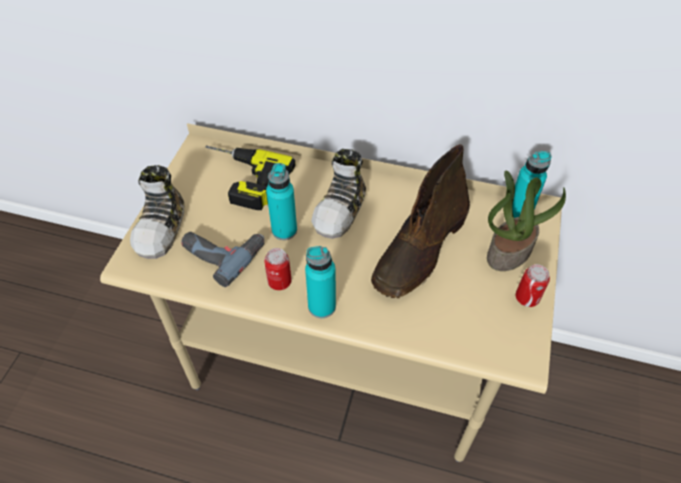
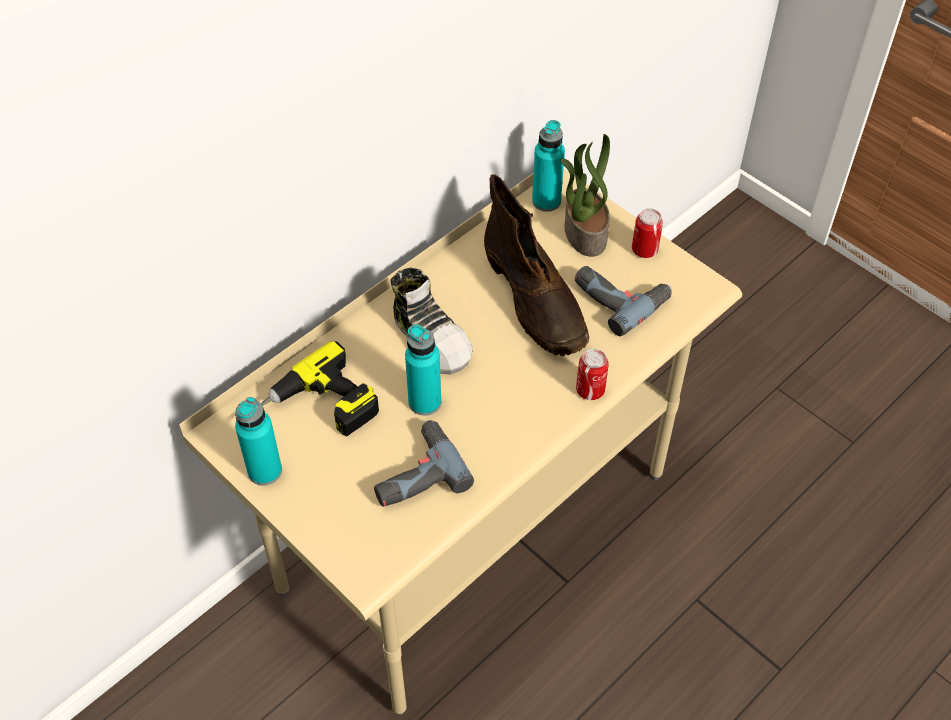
camera: 60 degrees left, 0 degrees up
(162, 227) = (331, 520): shoe -> none
(279, 281) = (493, 436): can -> can (590, 390)
(322, 306) = (550, 413): turquoise bottle -> turquoise bottle (265, 471)
(465, 302) = (620, 297): none -> power drill

